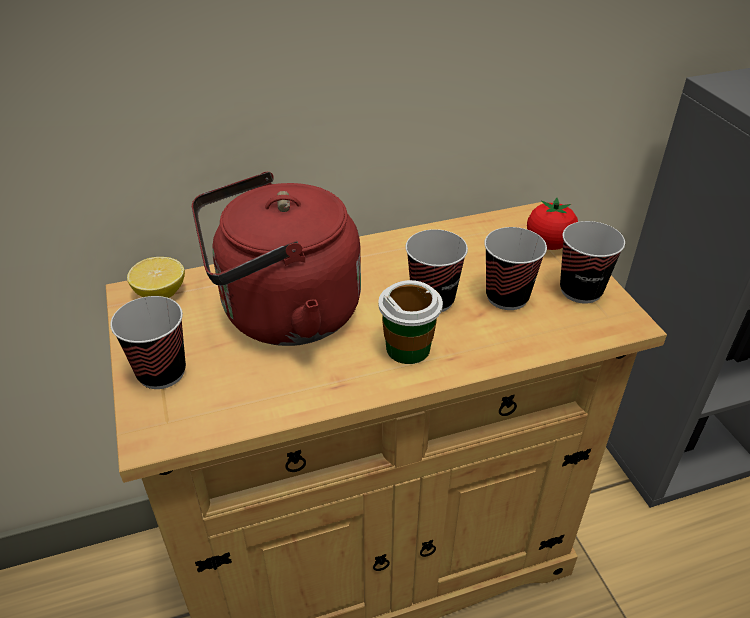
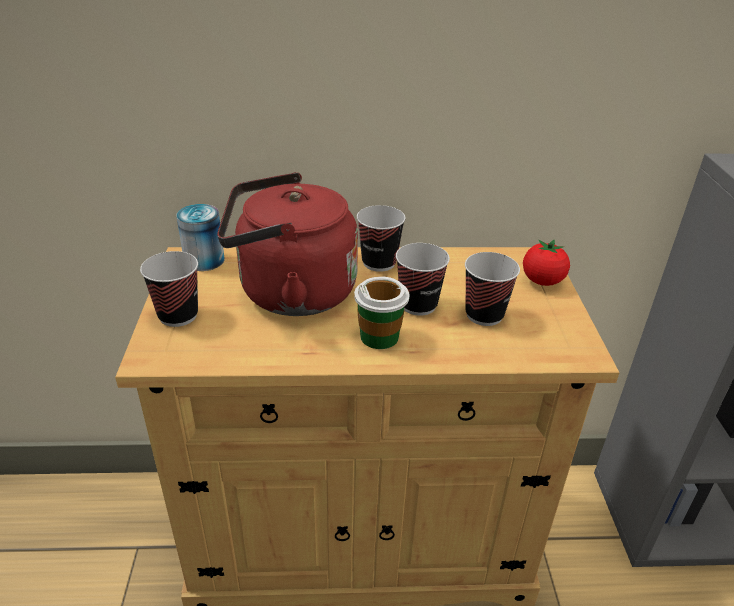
camera: 15 degrees right, 5 degrees down
(160, 293) = (204, 260): lemon -> can
(580, 290) = (554, 322): cup -> cup (379, 262)

